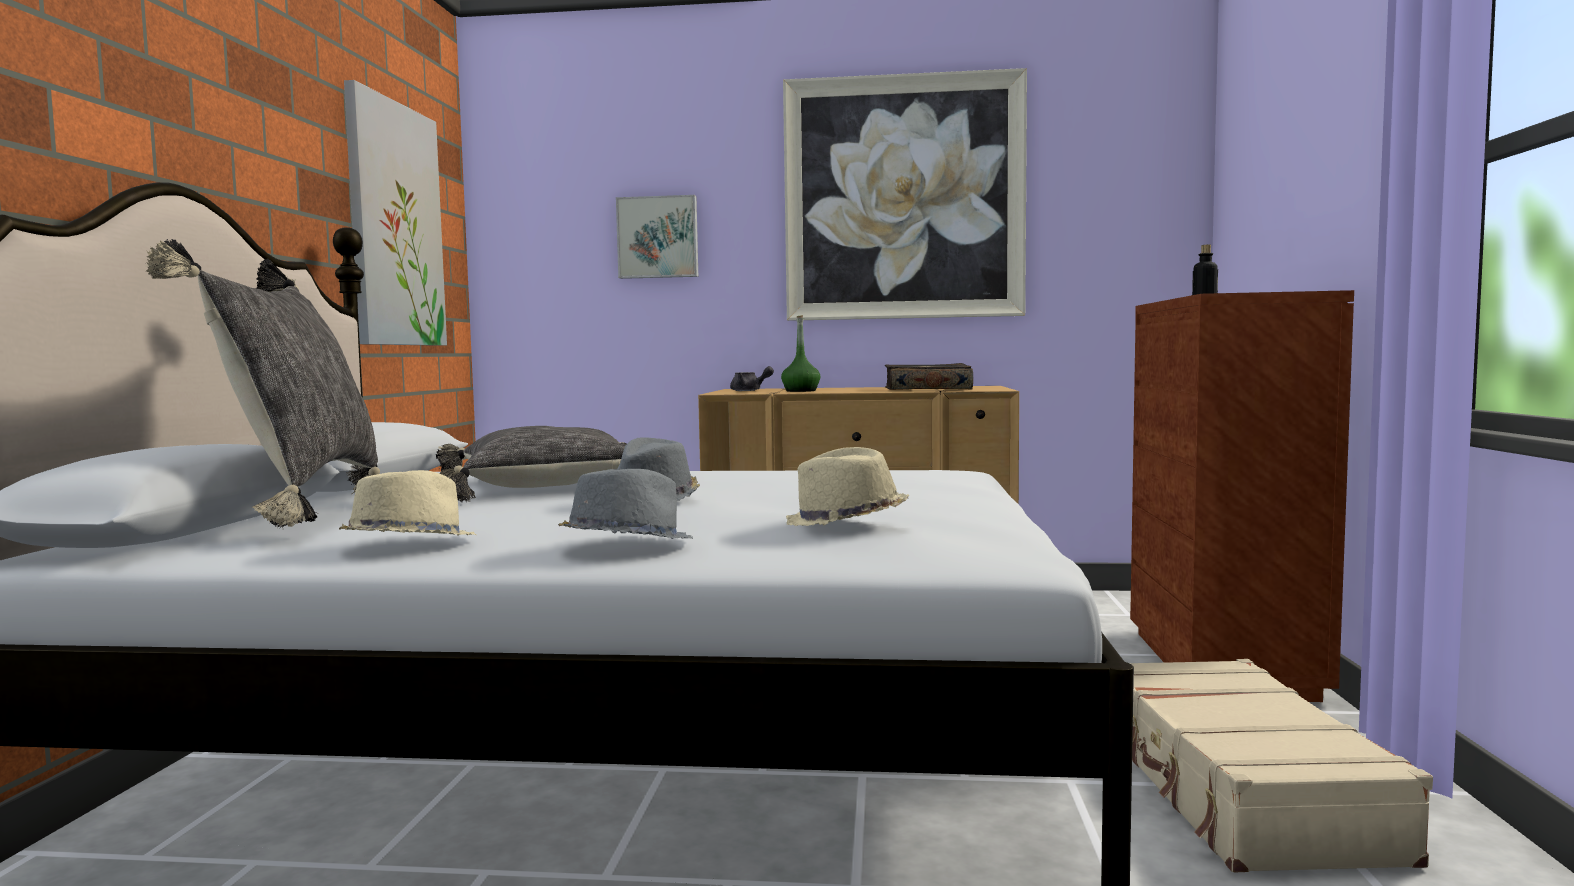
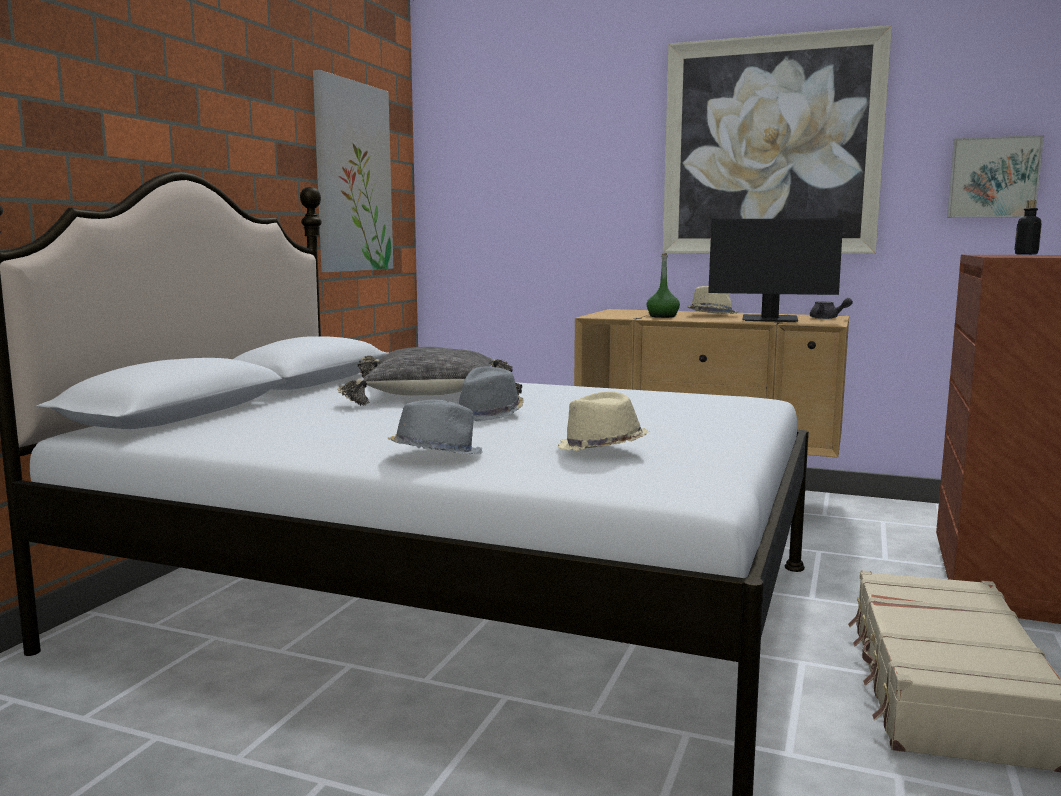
camera: 15 degrees right, 5 degrees up
(292, 520) = (244, 414): pillow -> none
(408, 545) = (300, 441): beige hat -> beige hat (711, 315)
(658, 237) = (561, 181): picture -> picture (993, 178)
(749, 390) = (623, 313): grey teapot -> grey teapot (827, 318)
(927, 389) = (770, 320): book -> monitor

